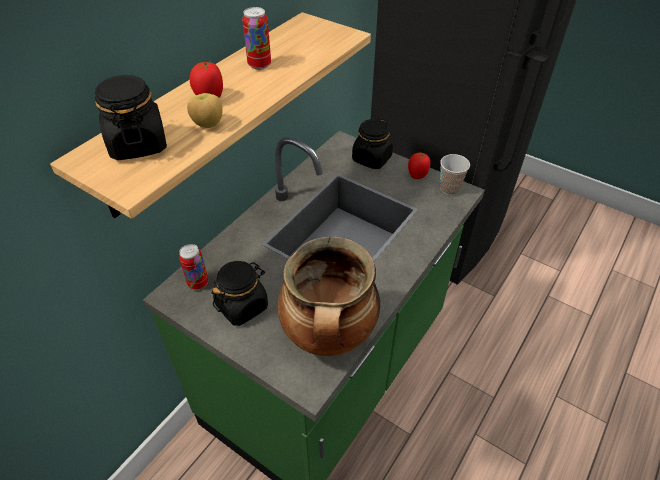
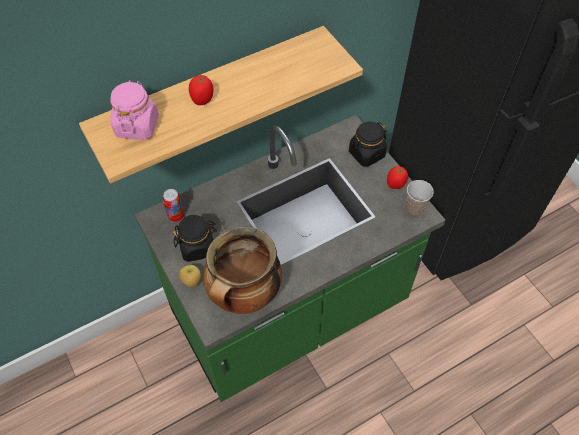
camera: 25 degrees right, 10 degrees up
(138, 144) = (137, 126): black jar -> pink jar
(208, 125) = (189, 124): apple -> apple (191, 281)
(259, 65) = (255, 77): can -> none

